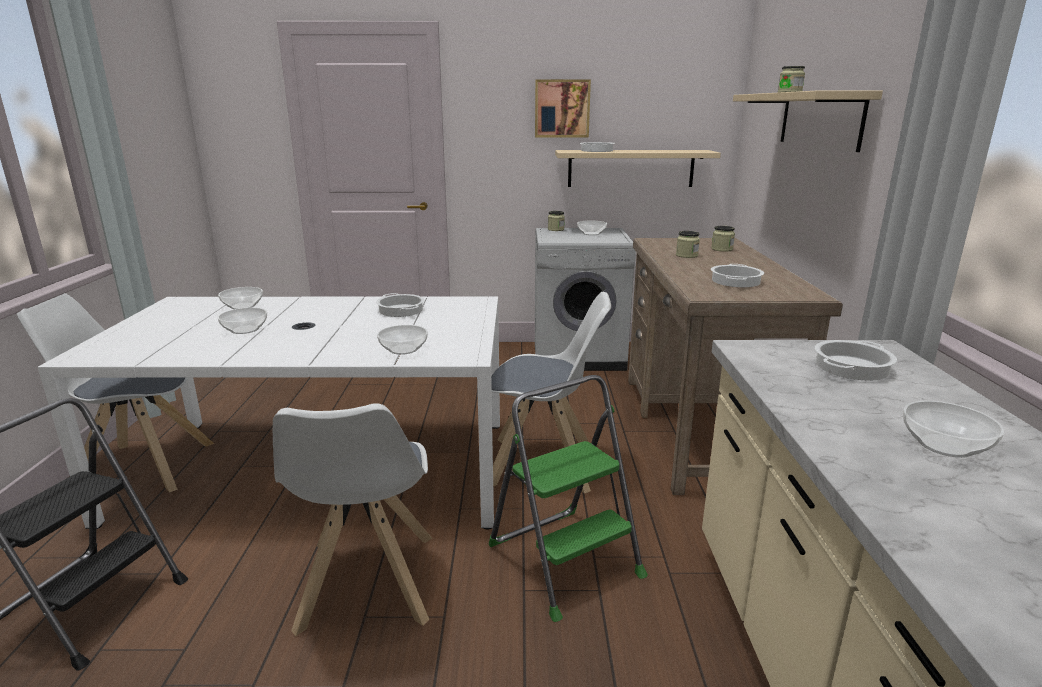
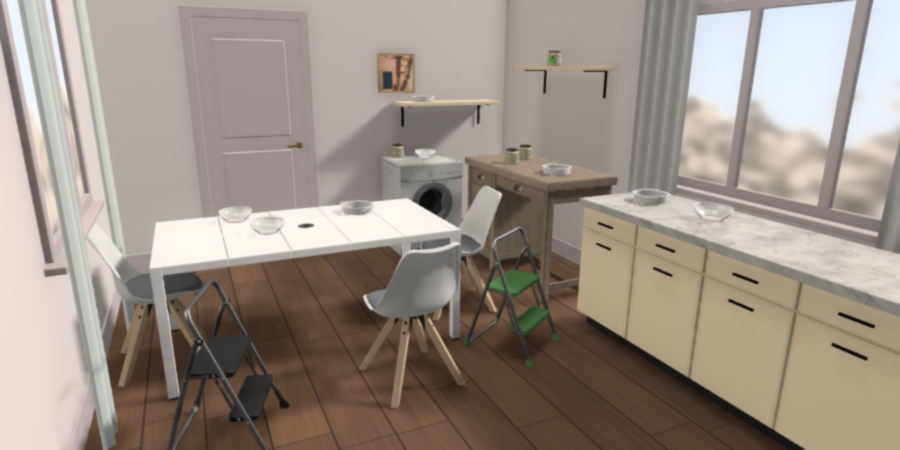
camera: 25 degrees left, 5 degrees down
(403, 349) = (396, 228): bowl -> none

